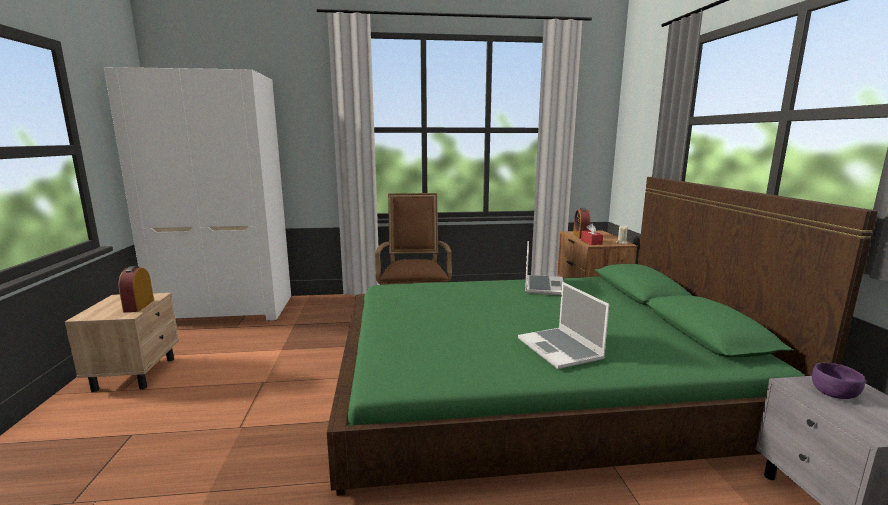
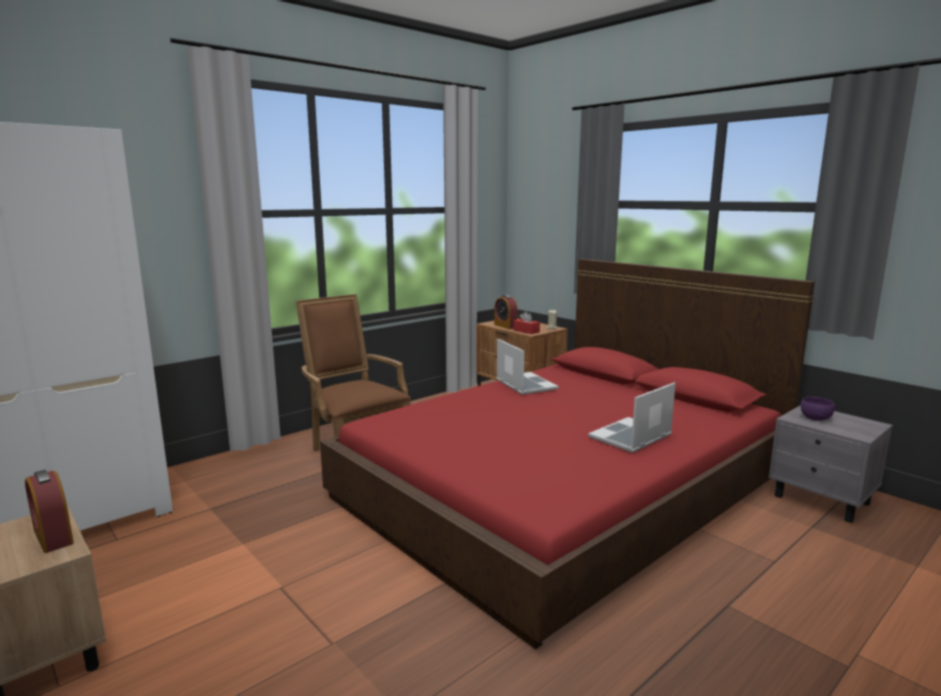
camera: 35 degrees left, 0 degrees up
(535, 383) = (565, 484): green bed -> red bed
(561, 349) = (630, 437): laptop -> laptop turned 105 degrees clockwise

